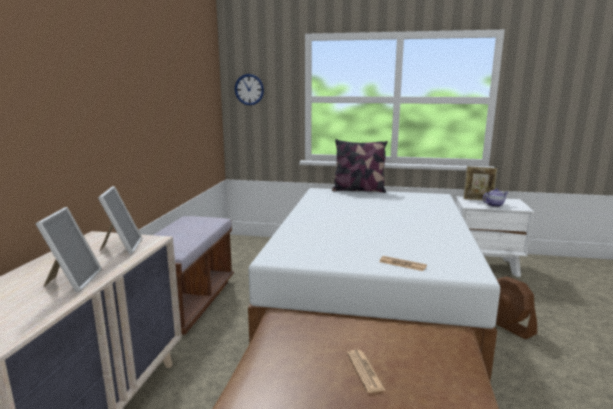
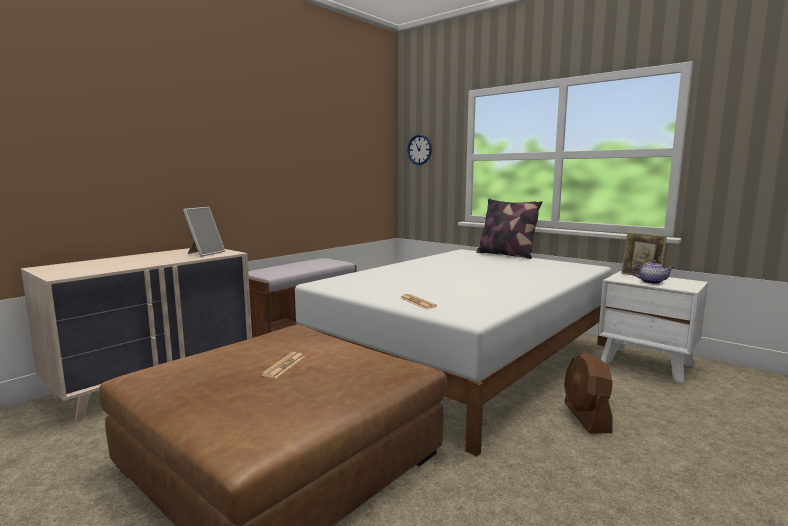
camera: 30 degrees right, 5 degrees down
(73, 281) = (143, 262): picture frame -> none

